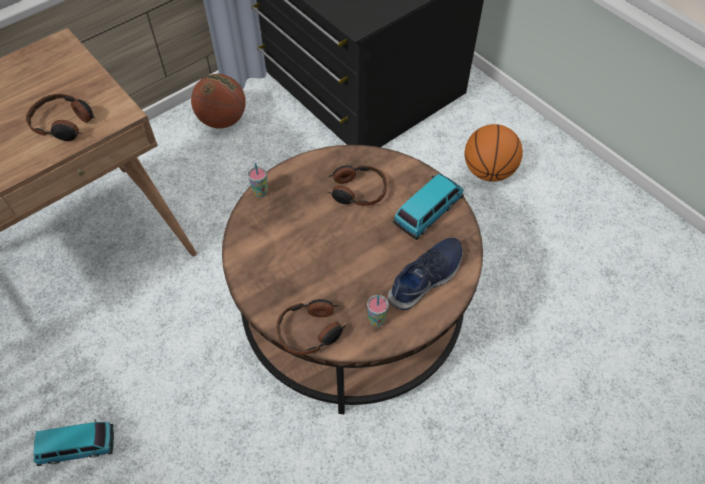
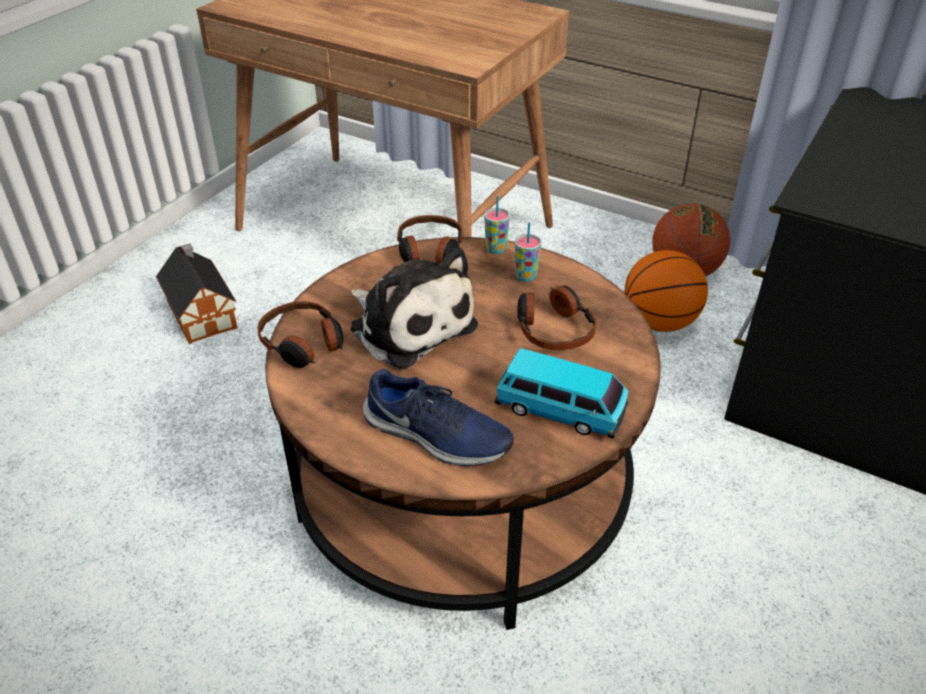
camera: 70 degrees right, 15 degrees down
(64, 124) = (432, 43): headphones -> headphones (429, 251)
(78, 446) = (202, 313): toy car -> toy house
(318, 264) = (409, 324): none -> plush toy
(376, 320) = (341, 399): cup -> cup (526, 276)
(488, 171) = (844, 600): basketball -> basketball (659, 322)

